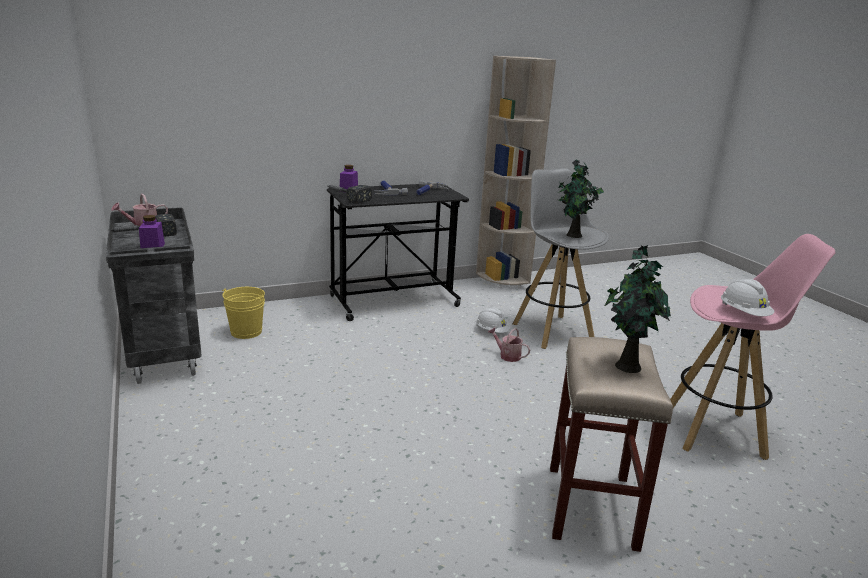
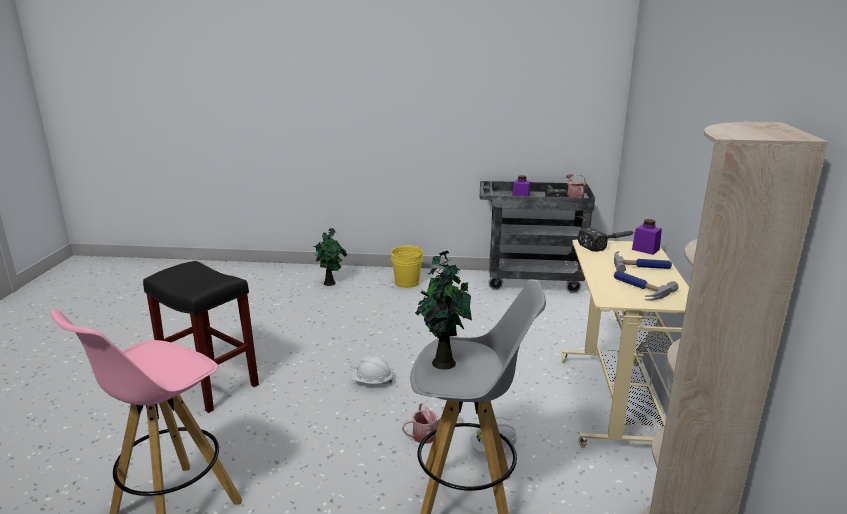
camera: 120 degrees right, 0 degrees up
(246, 332) = (558, 312): yellow bucket -> yellow bucket (407, 282)
(394, 301) = (613, 402): black desk -> beige desk
(592, 508) = (209, 384): beige stool -> black stool
(626, 365) = (188, 278): potted plant -> potted plant (330, 283)
(743, 314) = (144, 355): white hard hat -> white hard hat (372, 382)

